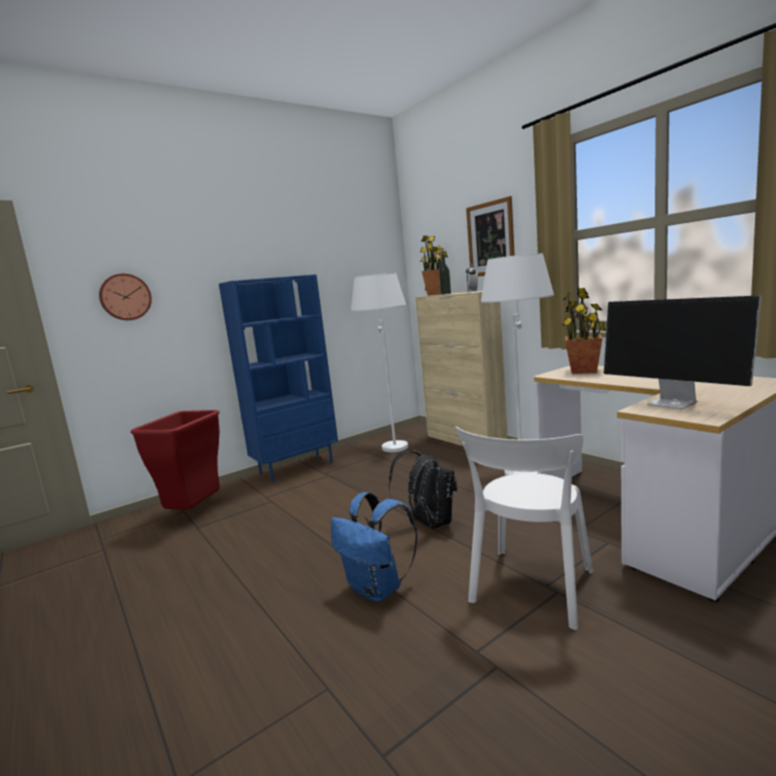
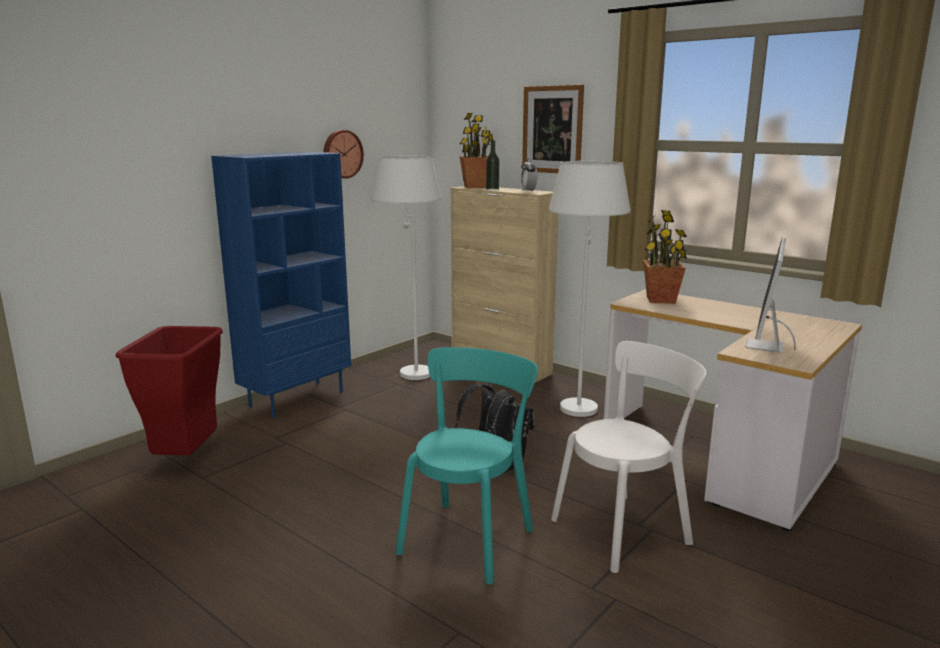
camera: 15 degrees left, 5 degrees up
(125, 297) = (92, 169): wall clock -> wall clock (342, 154)
(378, 589) = (469, 537): blue backpack -> turquoise chair
(530, 589) = (625, 529): white chair -> white chair turned 135 degrees counterclockwise
(674, 403) = (765, 346): monitor -> monitor turned 75 degrees clockwise

